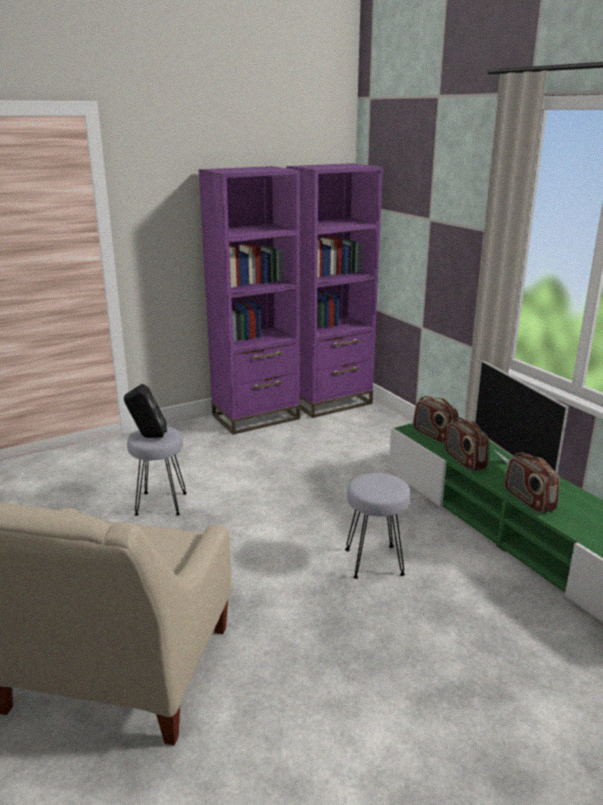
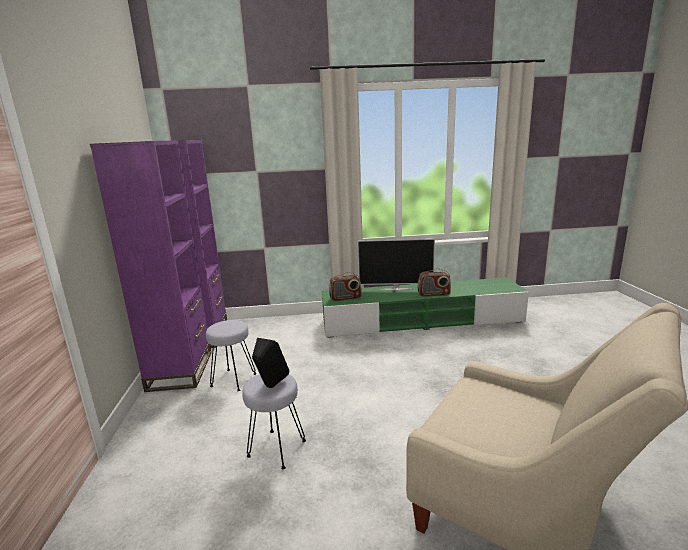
camera: 65 degrees left, 5 degrees down
(375, 562) = (420, 367): grey stool -> grey stool (234, 379)
(464, 461) = (382, 298): radio -> none

